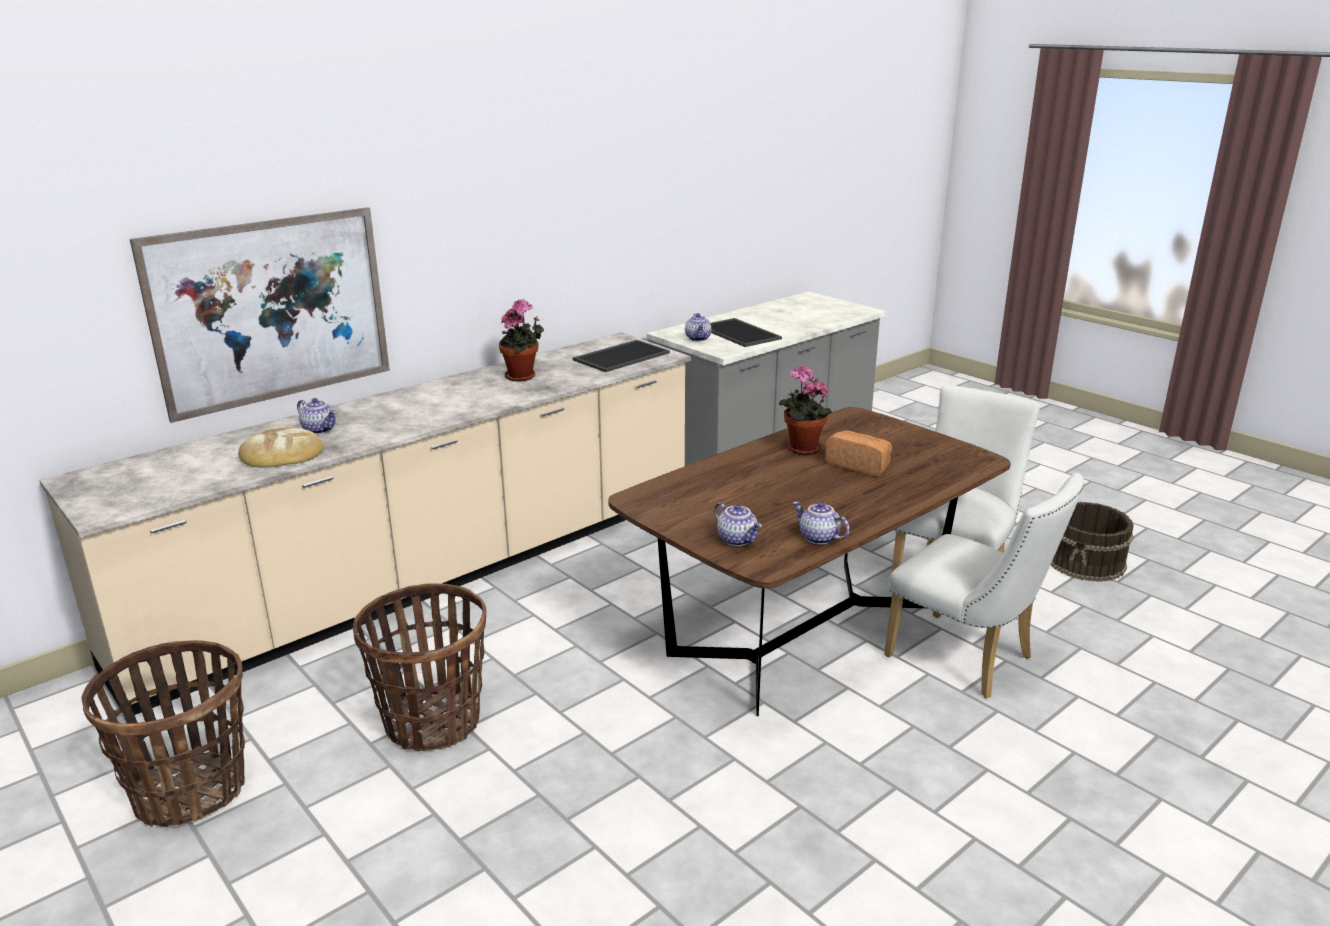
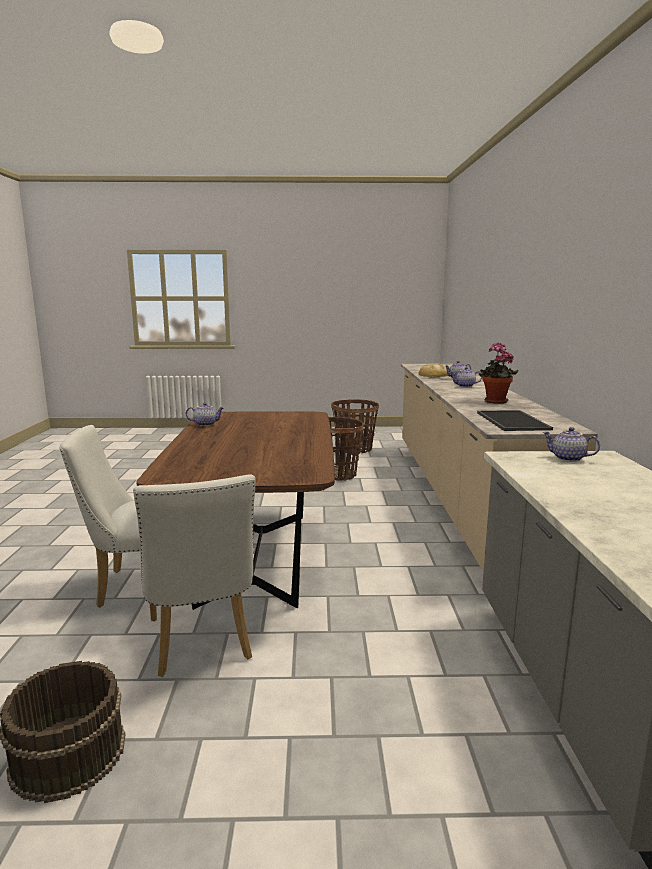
camera: 130 degrees right, 10 degrees down
(272, 311) = (494, 320): picture -> none
(738, 540) = (239, 416): teapot -> teapot (465, 386)
(741, 333) = (575, 476): tray -> none
(801, 449) = (294, 447): potted plant -> none
(859, 465) = (241, 450): bread -> none

